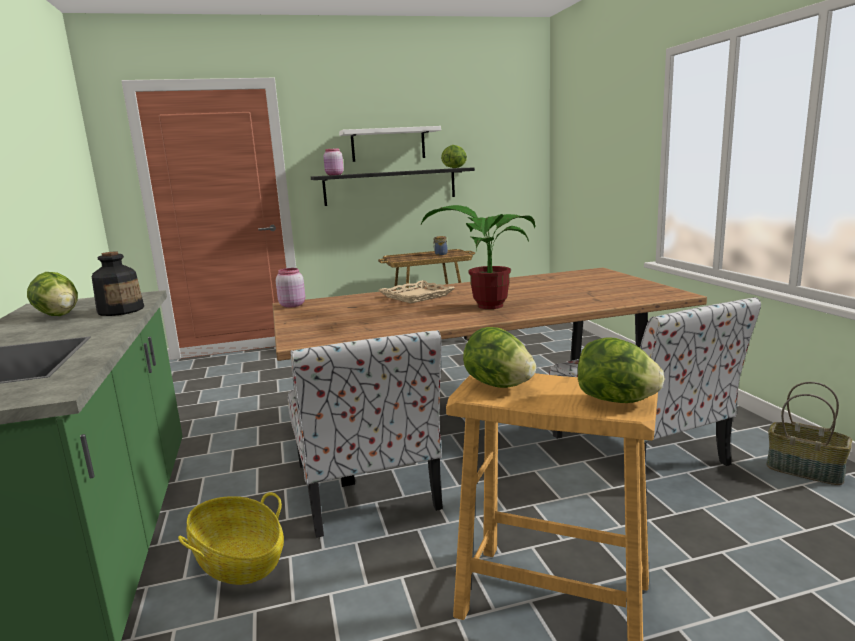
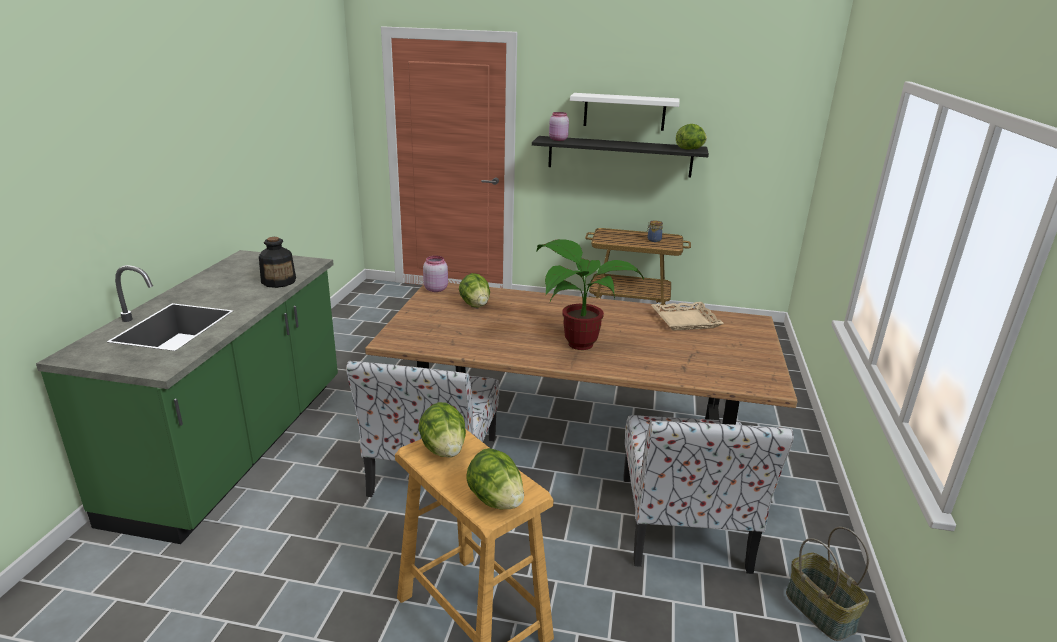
camera: 25 degrees right, 10 degrees up
(59, 315) = (242, 274): lettuce -> lettuce (475, 305)
(239, 561) = (308, 493): basket -> none
(416, 296) = (540, 308): beige tray -> beige tray (685, 320)

